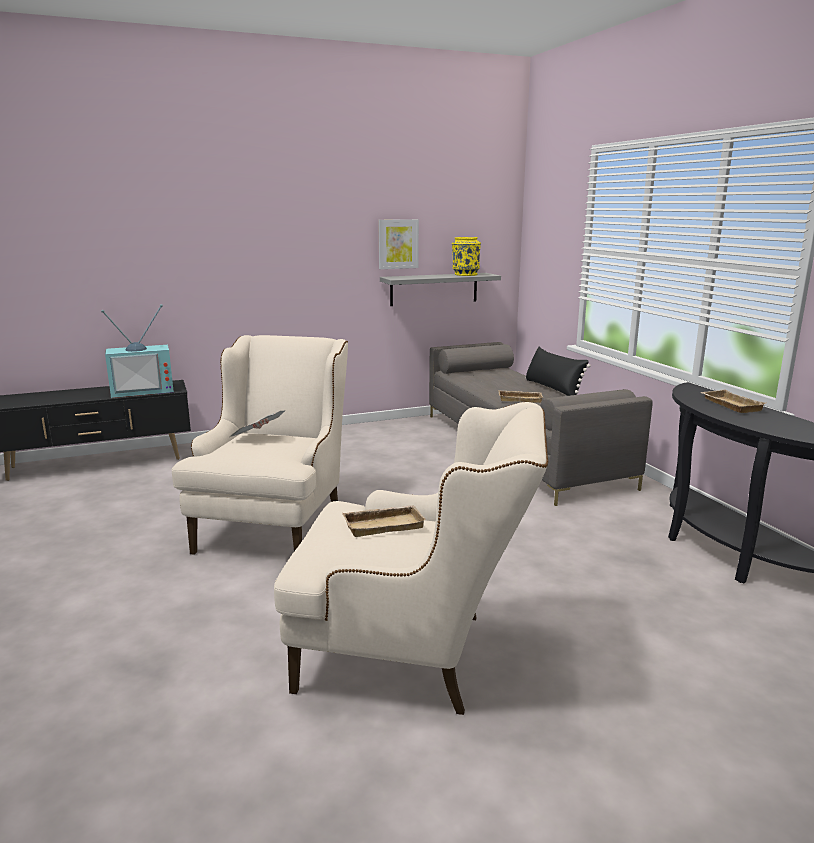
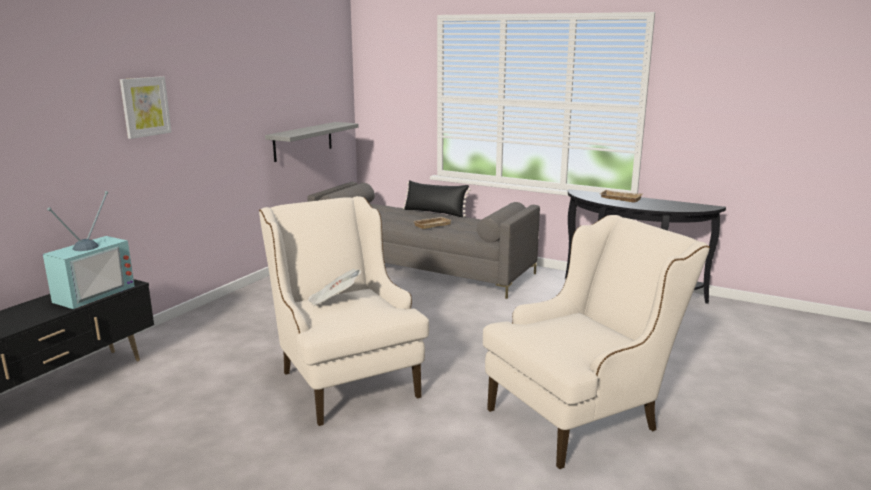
camera: 40 degrees left, 0 degrees up
(384, 524) = (563, 324): beige tray -> none
(398, 244) = (275, 102): picture -> picture (145, 106)
(465, 274) = (329, 125): yellow vase -> none

